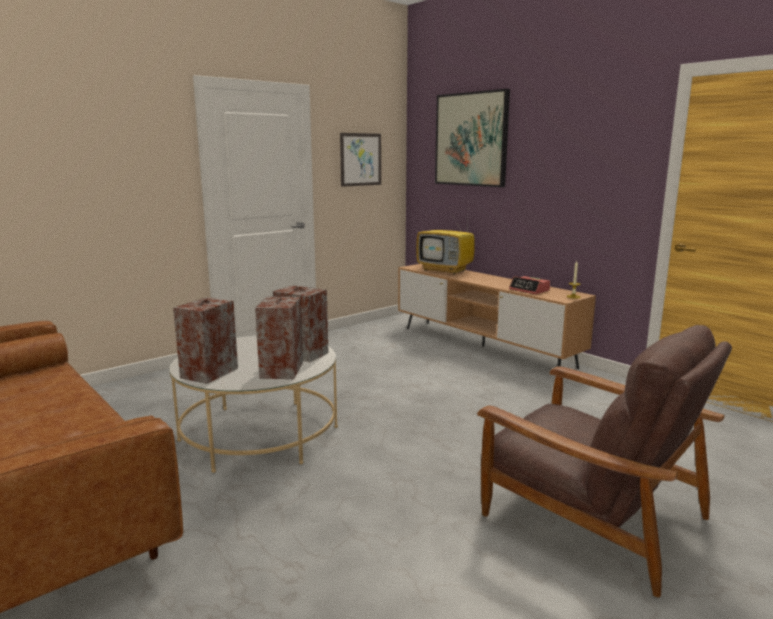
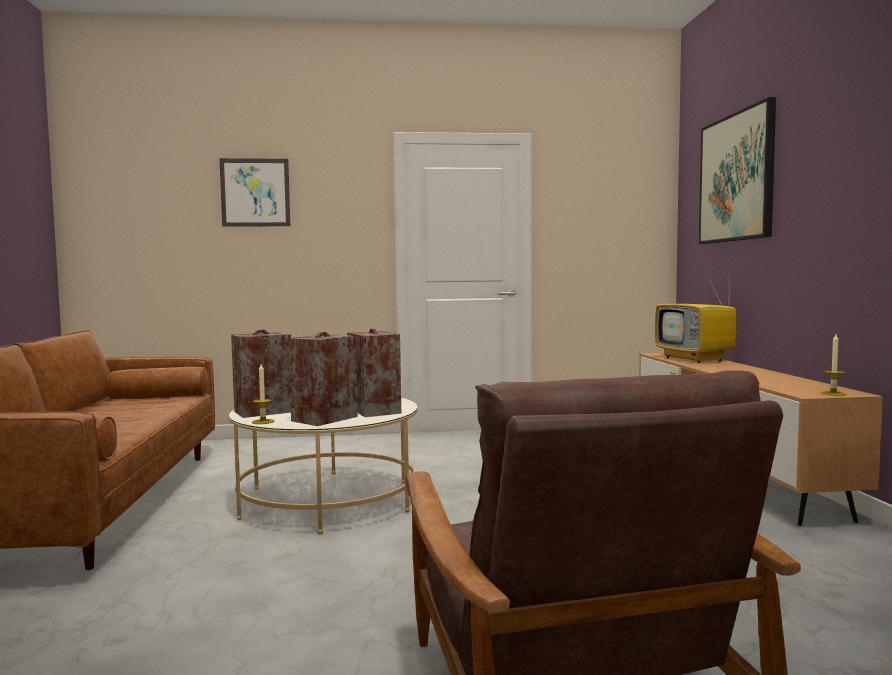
camera: 35 degrees right, 10 degrees down
(237, 384) = (263, 421): none -> candle
(360, 159) = (603, 218): picture -> picture (255, 192)
(529, 290) = (773, 382): alarm clock -> none

